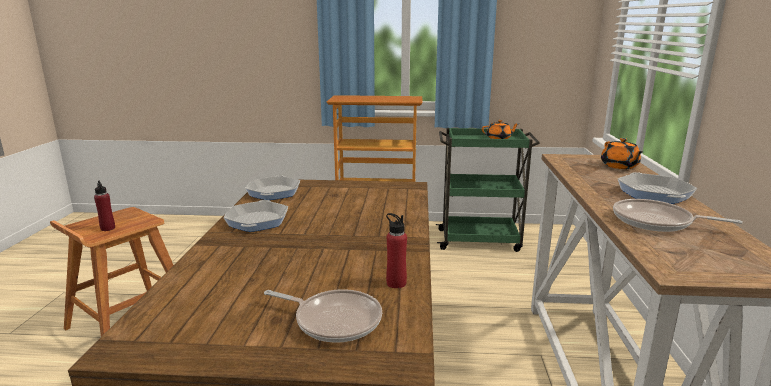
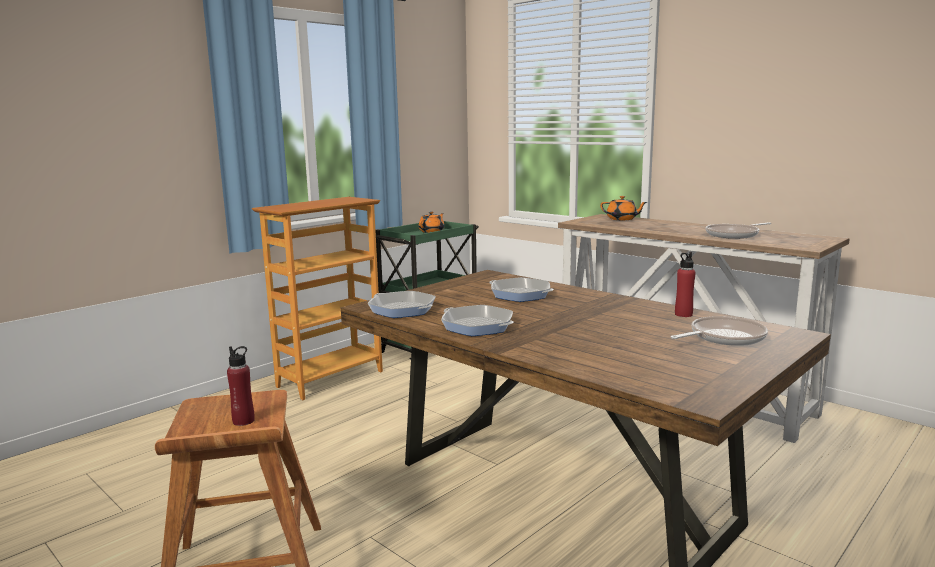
camera: 50 degrees left, 5 degrees down
(654, 194) = (687, 226): frying pan -> frying pan (520, 294)

